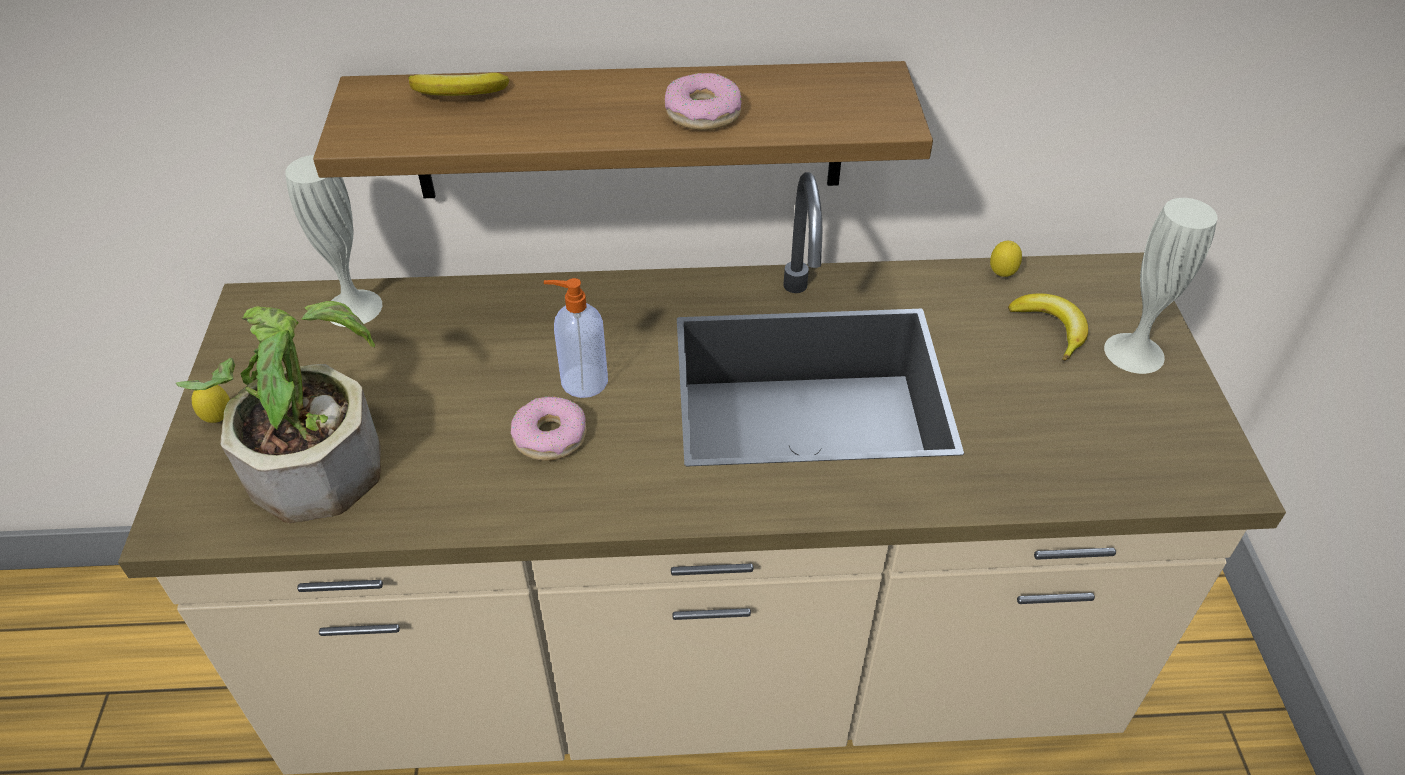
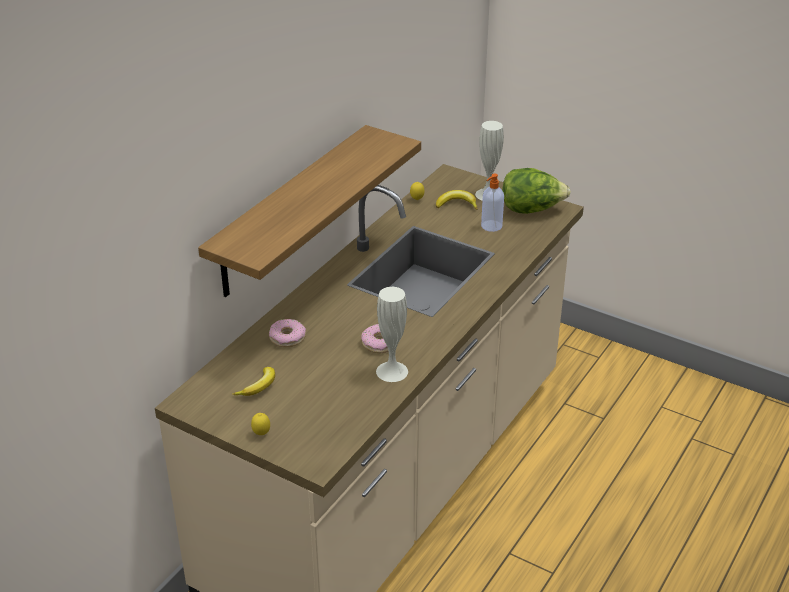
camera: 55 degrees left, 10 degrees down
(314, 454) = (318, 411): potted plant -> none
(353, 307) = (228, 371): white vase -> white vase (392, 371)
(457, 94) = (256, 223): banana -> banana (259, 387)
(582, 381) = (356, 323): soap dispenser -> soap dispenser (491, 226)
(703, 113) = (345, 176): donut -> donut (287, 338)
(1166, 437) = (531, 210): none -> lettuce

